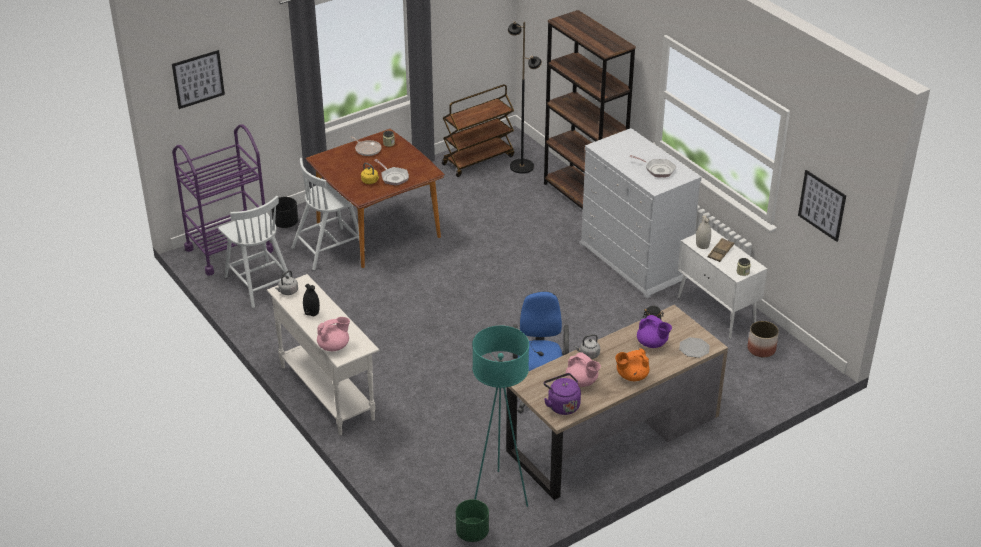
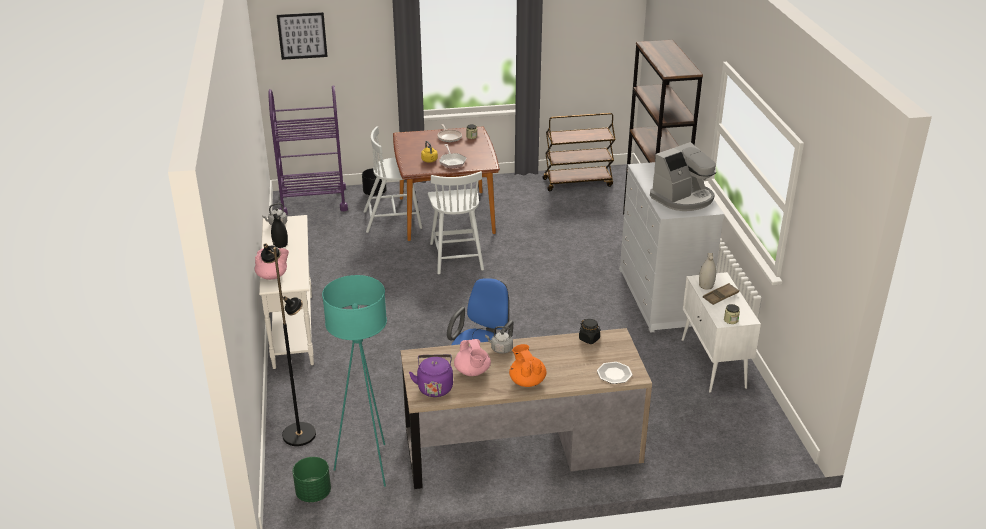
camera: 25 degrees right, 5 degrees down
(259, 283) = (315, 231): white chair -> white chair (456, 256)
(522, 166) = (613, 196): black floor lamp -> black floor lamp (299, 434)
(631, 376) = (527, 381): orange teapot -> orange teapot turned 60 degrees clockwise
(652, 343) = (574, 357): purple teapot -> none
(657, 169) = (683, 198): frying pan -> coffee machine
(761, 349) = (737, 412): planter -> none
(822, 205) = (816, 257): picture -> none

